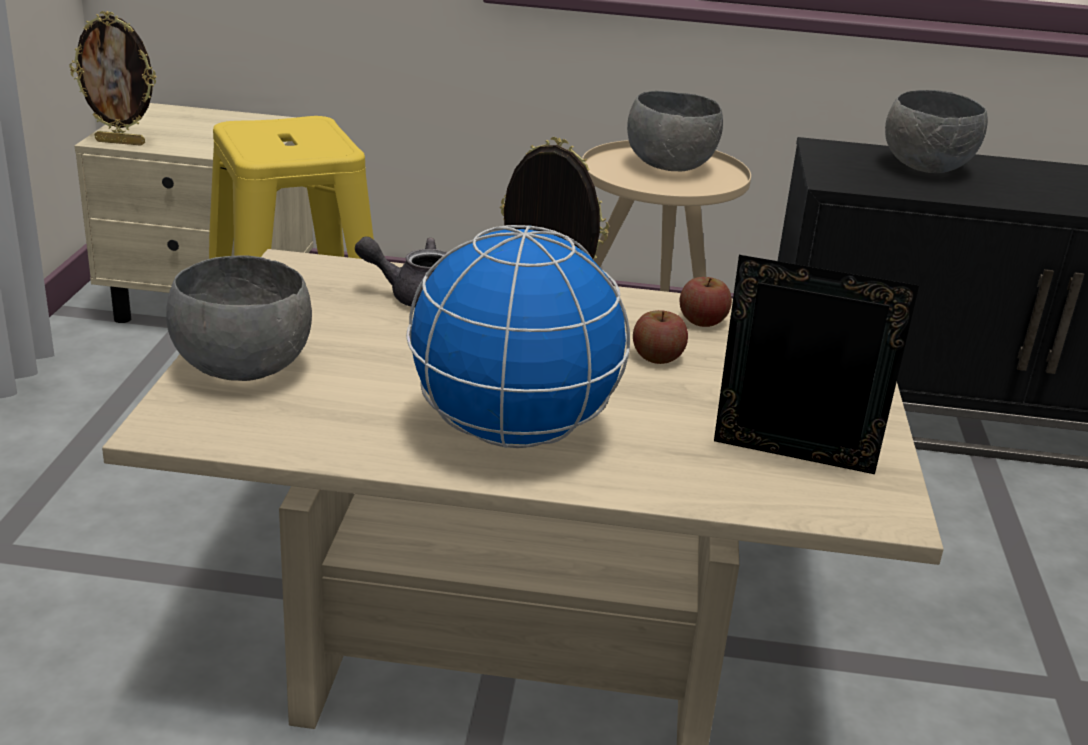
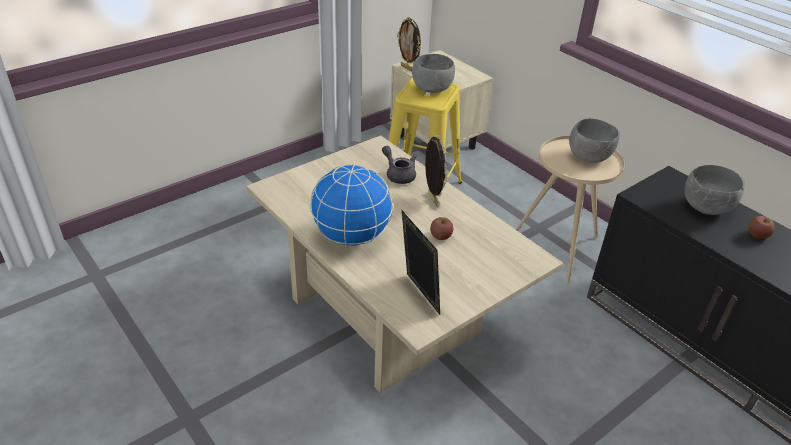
camera: 45 degrees right, 10 degrees up
(242, 368) = (311, 177): grey bowl -> grey bowl (432, 89)
(702, 321) = (482, 231): apple -> apple (757, 235)

